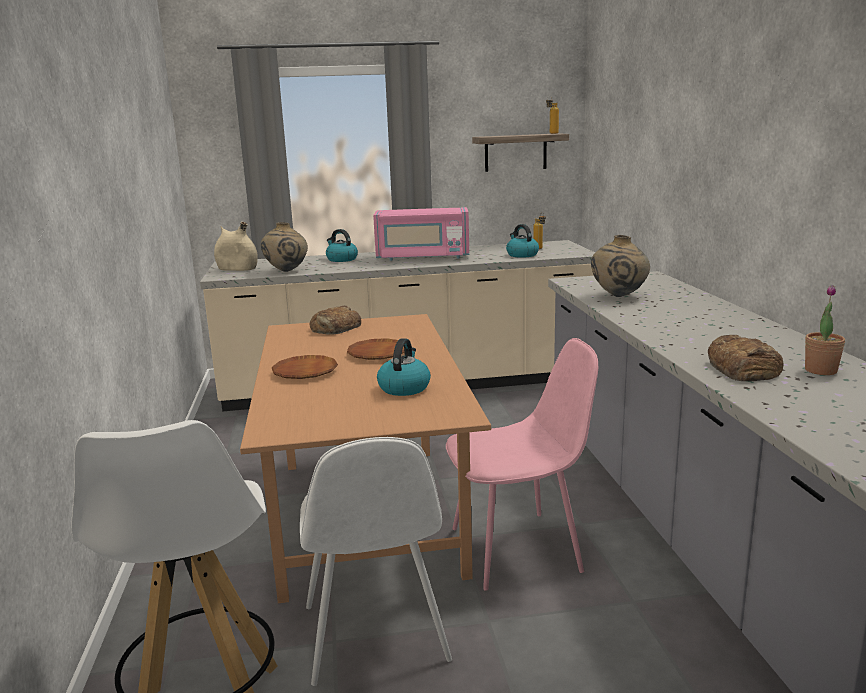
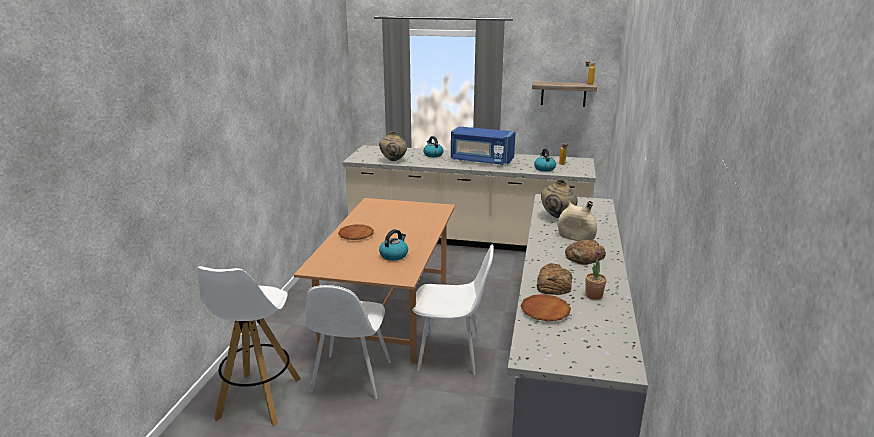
camera: 20 degrees right, 5 degrees up
(237, 269) = (369, 154): beige vase -> beige vase (575, 238)
(335, 328) = (396, 206): bread -> bread (584, 257)
(377, 354) = (401, 229): brown plate -> brown plate (545, 311)
(422, 257) = (481, 161): pink microwave -> blue microwave
(519, 549) = (451, 354): pink chair -> white chair

